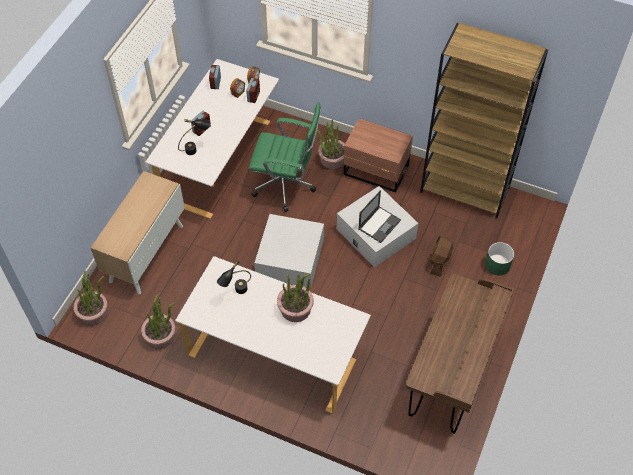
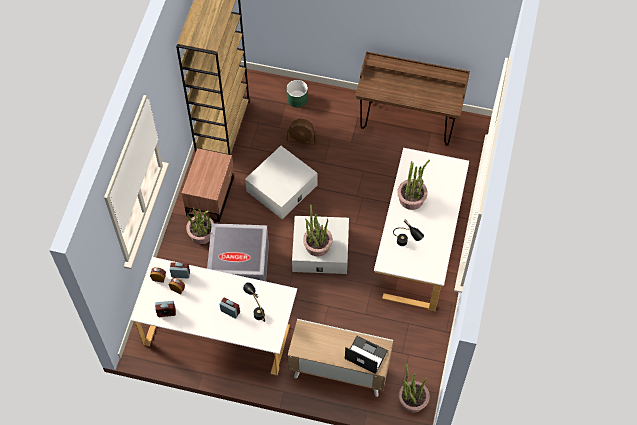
camera: 100 degrees left, 5 degrees up
(160, 336) = (422, 337): potted plant -> potted plant (317, 245)
(286, 186) = (240, 267): green office chair -> grey storage box
(379, 224) = (287, 173): laptop -> laptop (365, 354)

